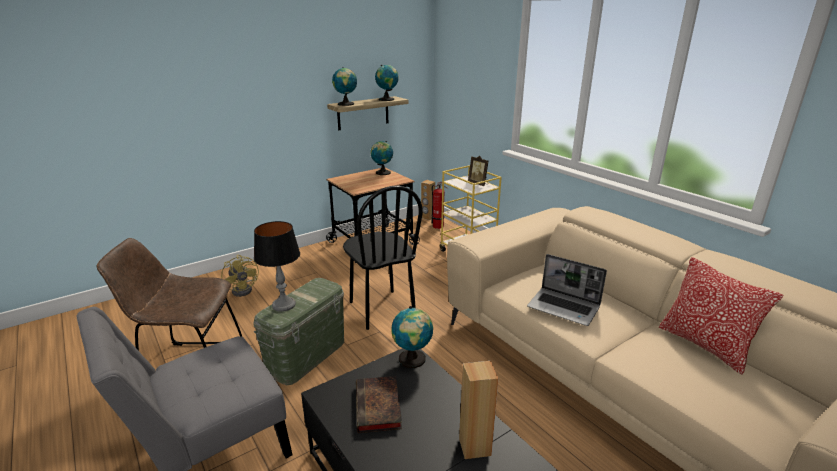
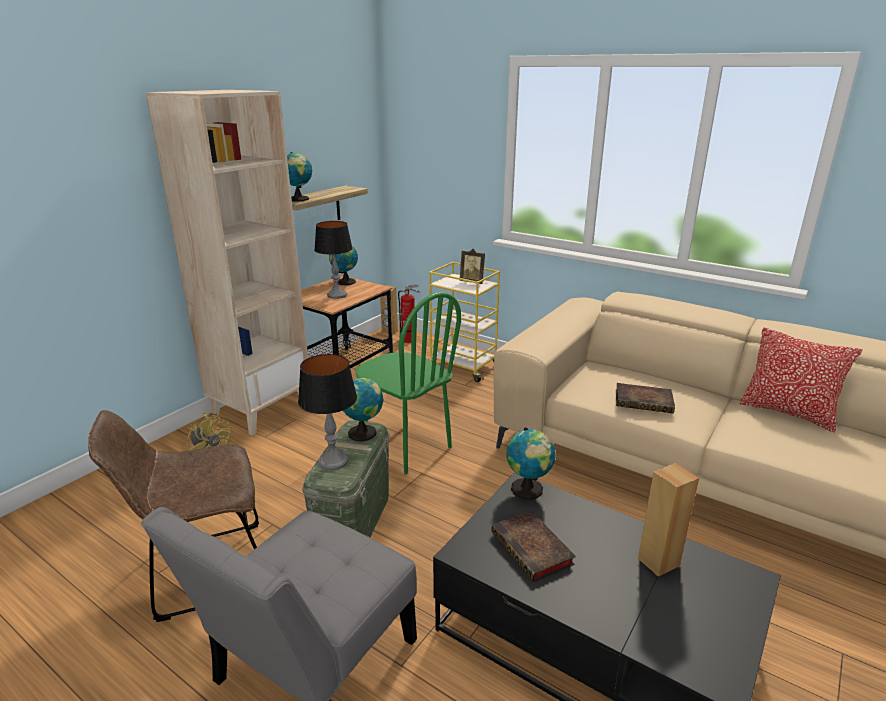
camera: 20 degrees left, 0 degrees up
(298, 261) = (261, 409): none -> beige bookcase
(367, 182) = (337, 295): none -> table lamp
(381, 309) = (406, 447): black chair -> green chair
(387, 99) = (342, 190): globe -> globe (364, 432)
(564, 307) = (645, 401): laptop -> book

